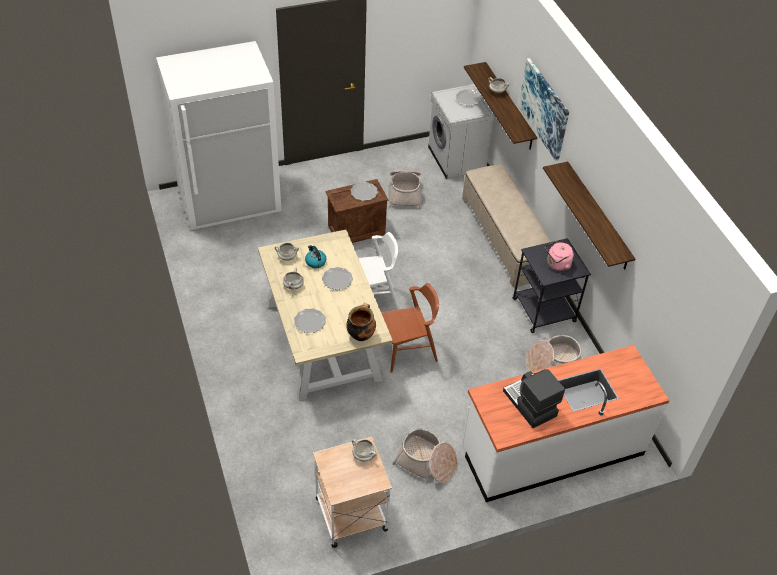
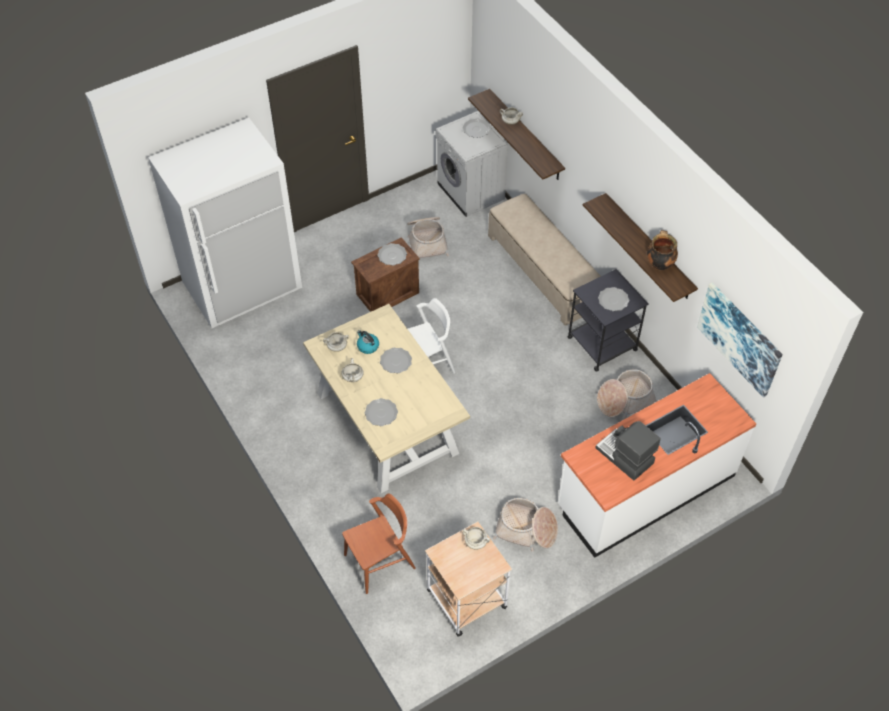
camera: 10 degrees left, 5 degrees up
(360, 334) = (436, 416): cooking pot -> cooking pot (659, 264)
(408, 350) = (476, 416): brown chair -> brown chair (380, 561)
(544, 108) = (570, 139): picture -> picture (739, 339)
(557, 264) = (613, 300): pink kettle -> plate

